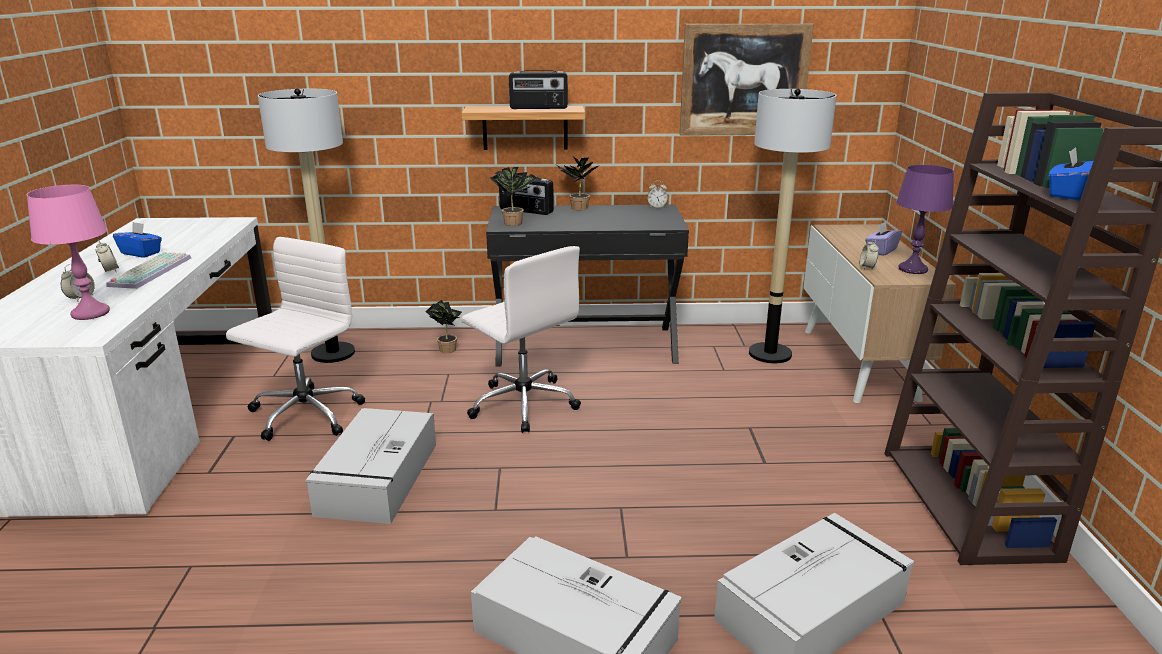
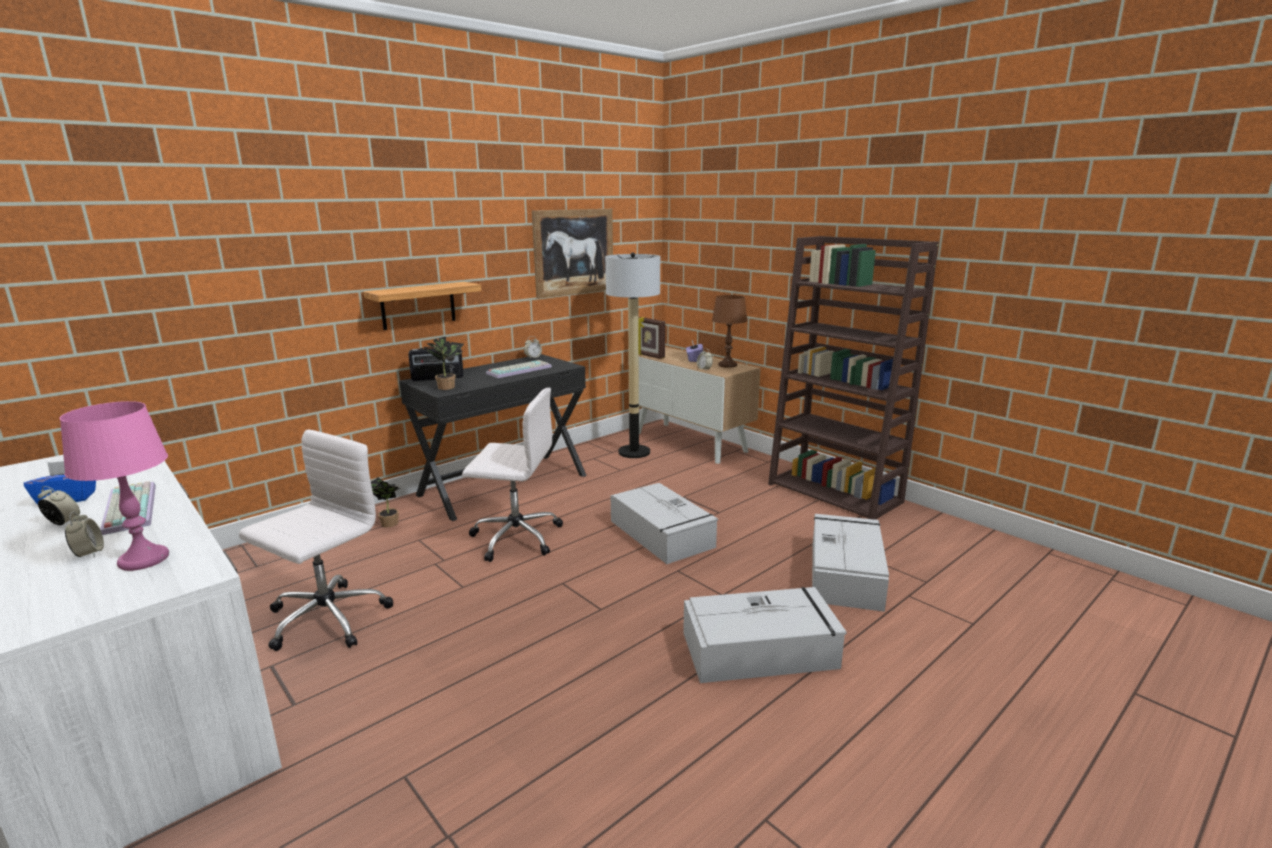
camera: 40 degrees left, 5 degrees down
(304, 415) = (325, 619): white office chair -> white office chair turned 45 degrees clockwise
(333, 353) = (272, 563): floor lamp -> none
(377, 480) = (478, 633): grey storage box -> grey storage box (662, 534)
(538, 108) = (435, 286): radio -> none
(577, 208) = (475, 369): potted plant -> none
(614, 219) = (519, 370): none -> keyboard
(831, 233) = (649, 356): none -> picture frame
(913, 269) = (727, 365): purple table lamp -> brown table lamp
(1068, 194) = (876, 287): blue tissue box -> none

